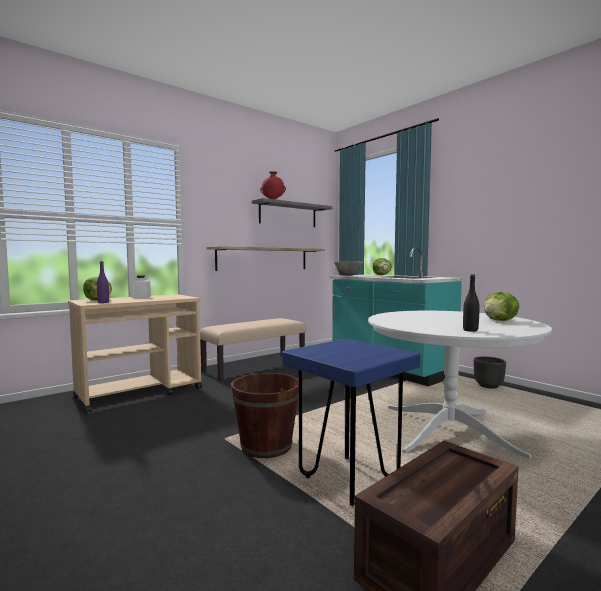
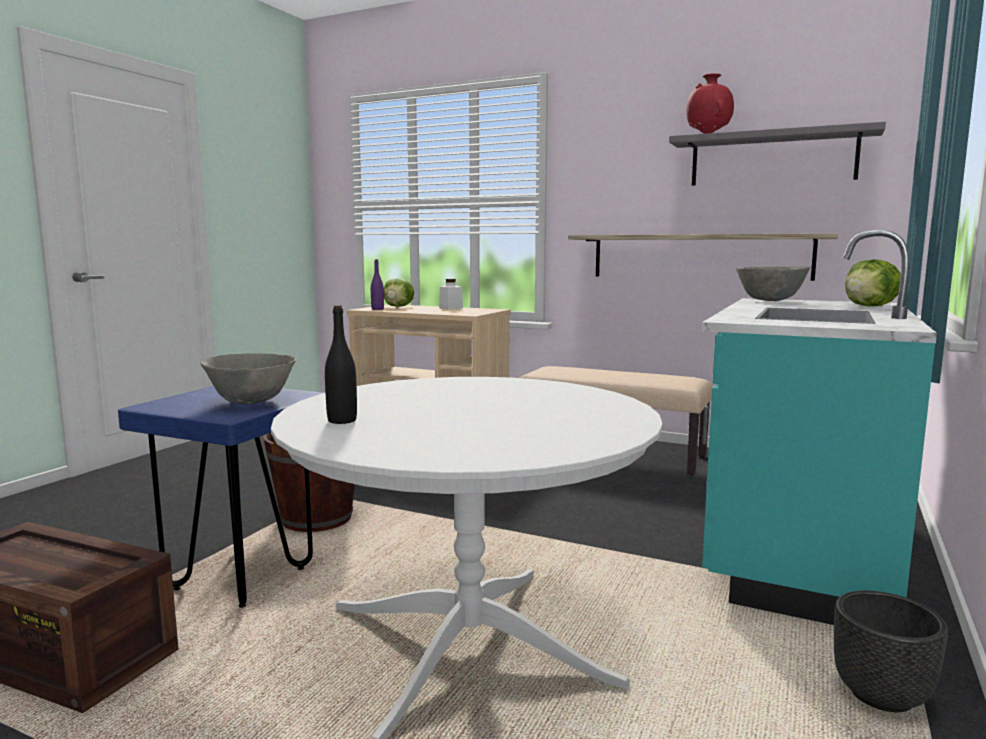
camera: 65 degrees right, 5 degrees up
(359, 348) = (251, 401): none -> grey bowl
(500, 320) = (514, 437): lettuce -> none

